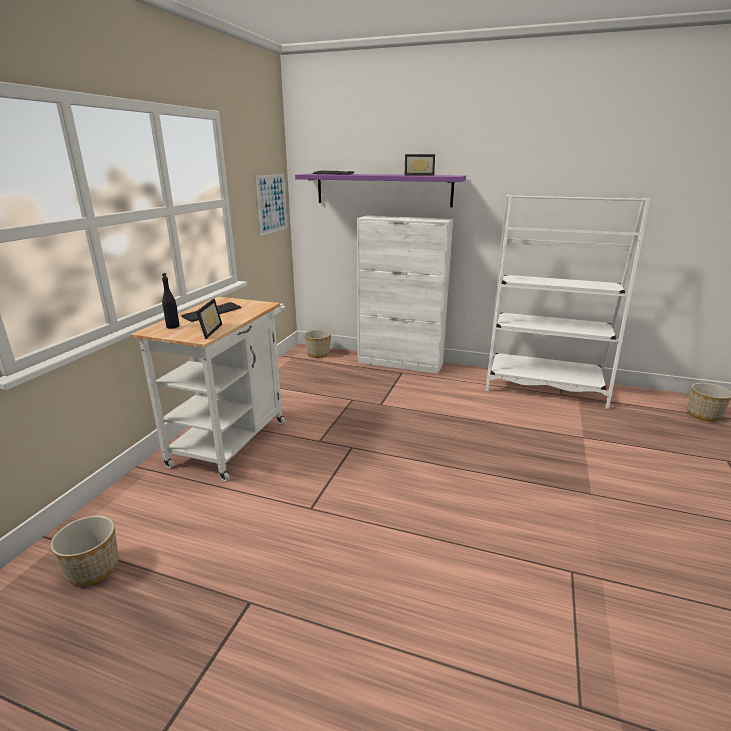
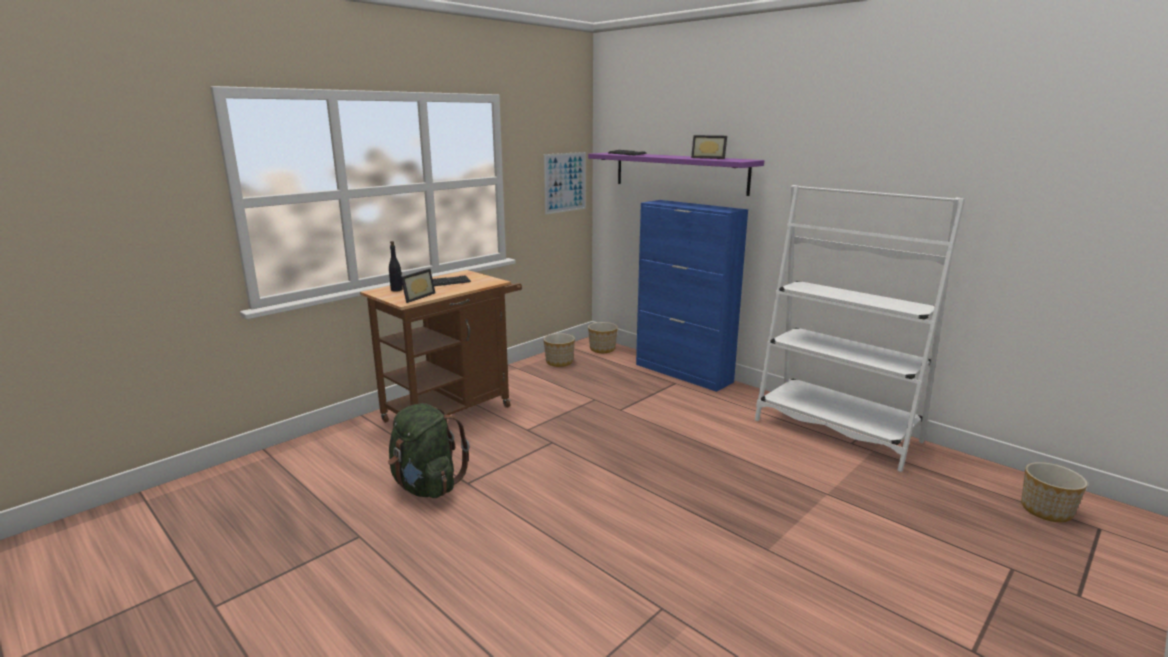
camera: 25 degrees right, 5 degrees down
(94, 568) = (277, 479): planter -> planter (559, 362)
(233, 439) = (454, 411): white cart -> brown cart
(273, 524) = (426, 486): none -> green backpack
(400, 363) = (683, 373): white cabinet -> blue cabinet

